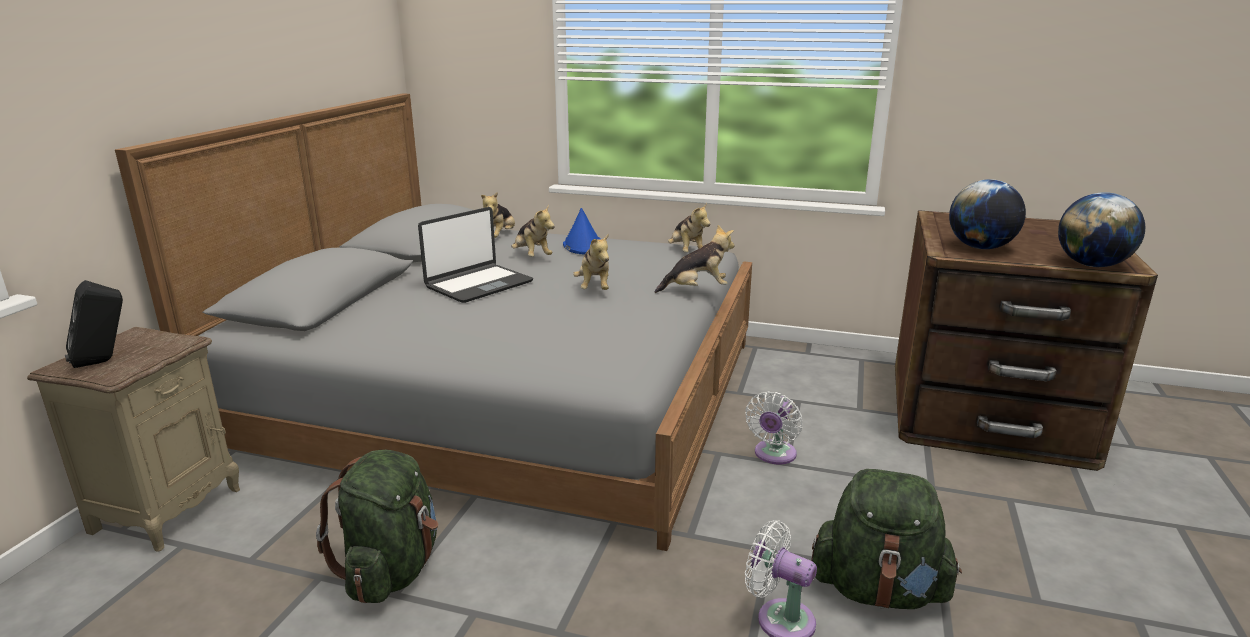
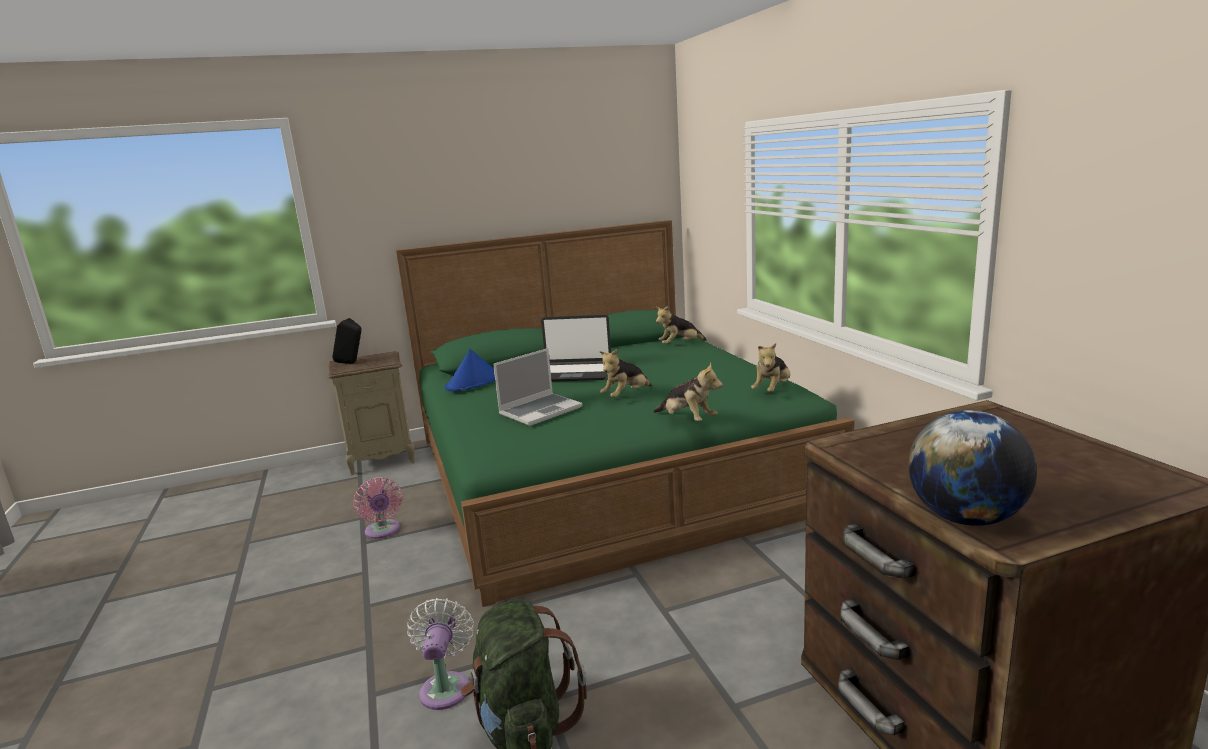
camera: 55 degrees right, 5 degrees down
(392, 570) = (383, 531): green backpack -> pink fan
(509, 393) = (605, 469): grey bed -> green bed
(531, 256) = (653, 363): plush toy -> none
(554, 324) = (540, 410): none -> laptop
(582, 245) = (706, 364): blue hat -> blue hat (474, 383)
(773, 455) = (668, 599): white fan -> none
(980, 247) = (897, 453): globe -> none

